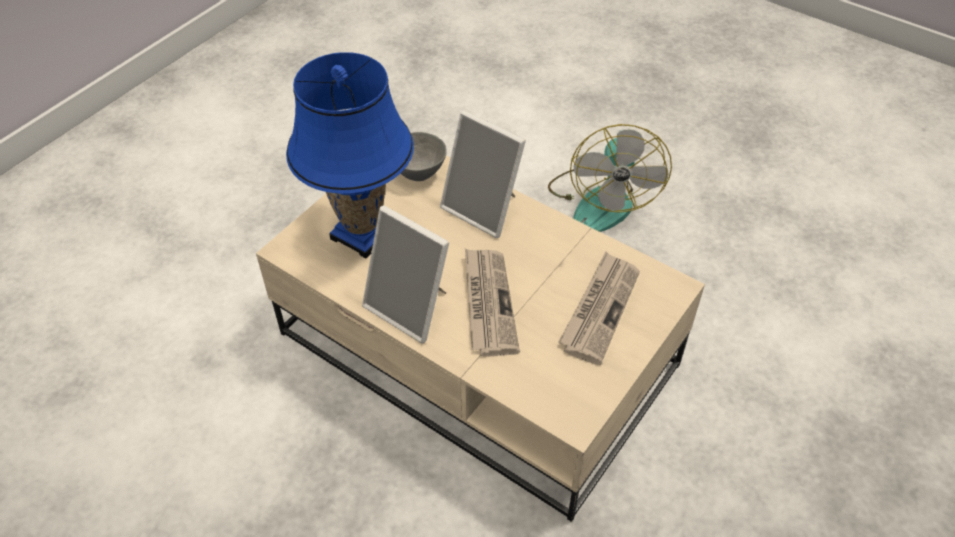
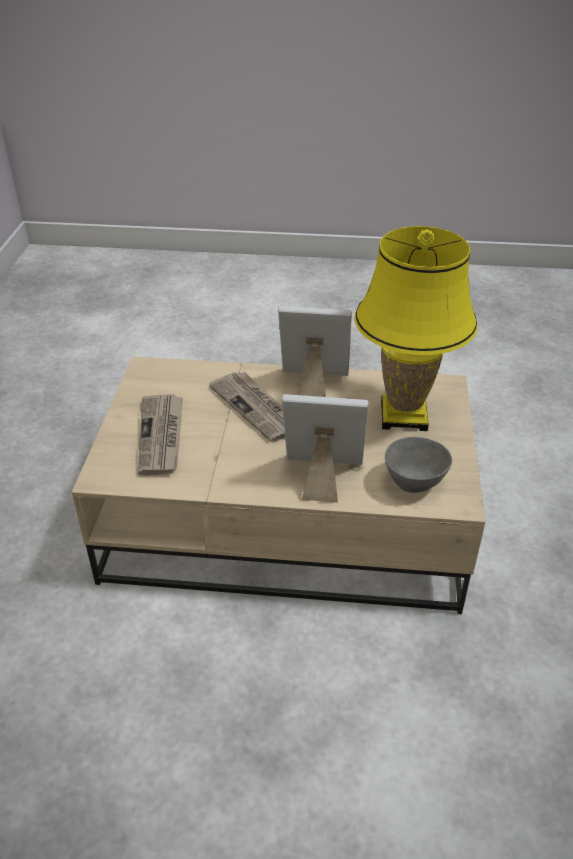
camera: 150 degrees right, 10 degrees down
(362, 234) = (404, 416): blue table lamp -> yellow table lamp
(601, 200) = (261, 755): fan -> none

